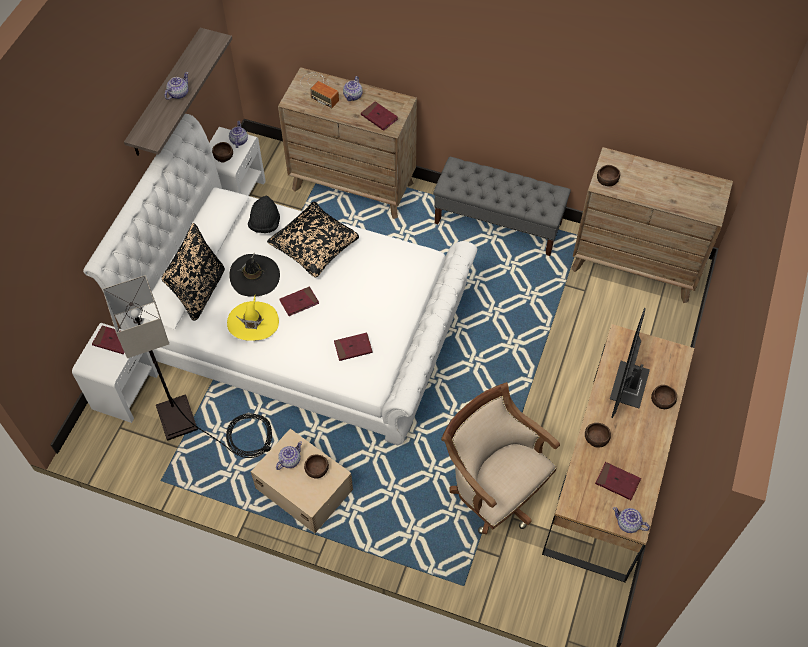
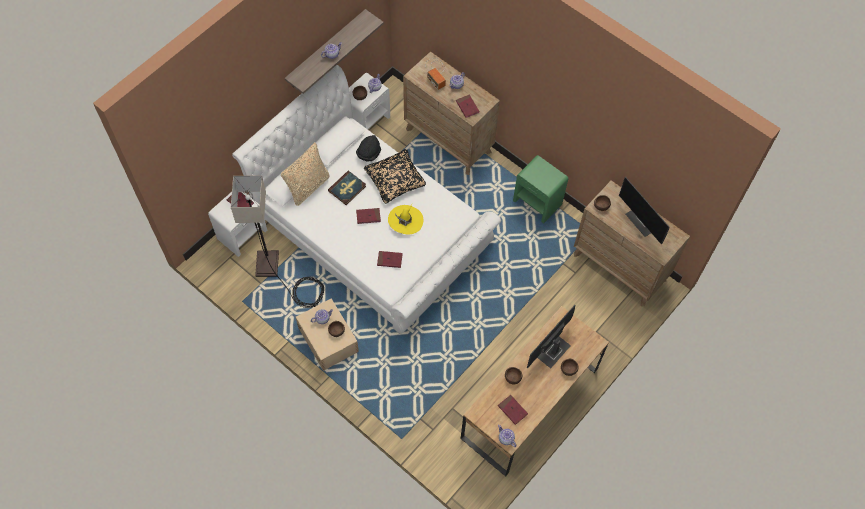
camera: 20 degrees right, 5 degrees up
(201, 292) = (308, 187): black pillow -> beige pillow
(253, 323) = (333, 220): yellow hat -> yellow hat (405, 220)
(255, 277) = (347, 188): black hat -> book
(492, 493) = (446, 387): office chair -> none
(498, 223) = (537, 202): grey bench -> green nightstand
(668, 182) = (643, 221): none -> monitor

